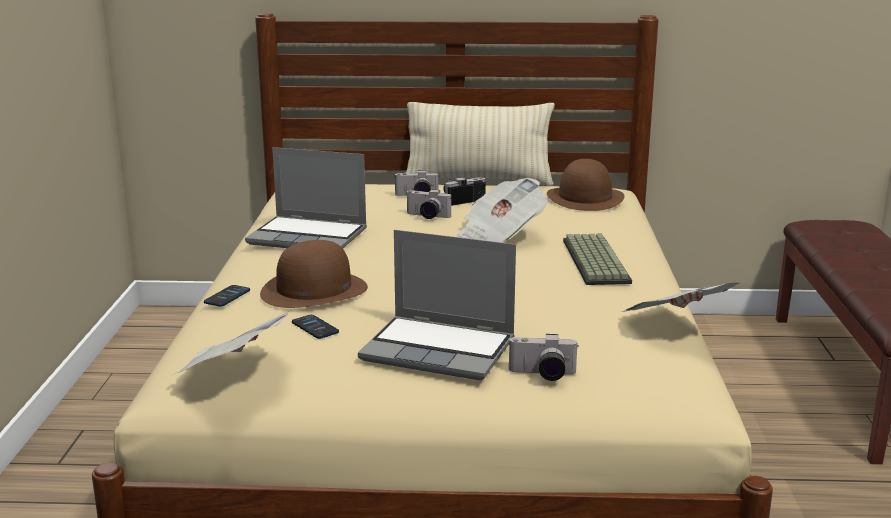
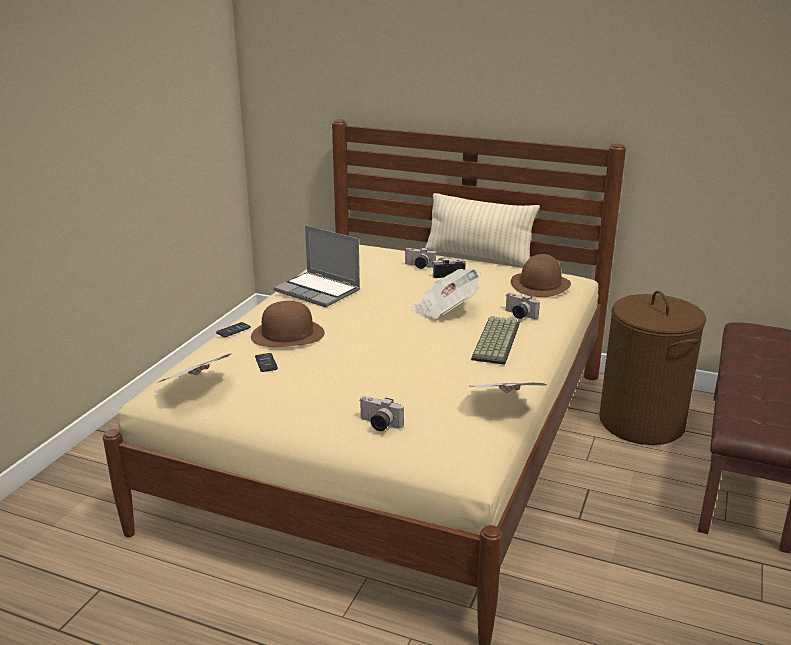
camera: 20 degrees right, 5 degrees up
(426, 217) = (410, 285): camera -> camera (519, 315)
(440, 350) = (329, 394): laptop -> none
(721, 358) = (642, 422): none -> brown laundry basket

